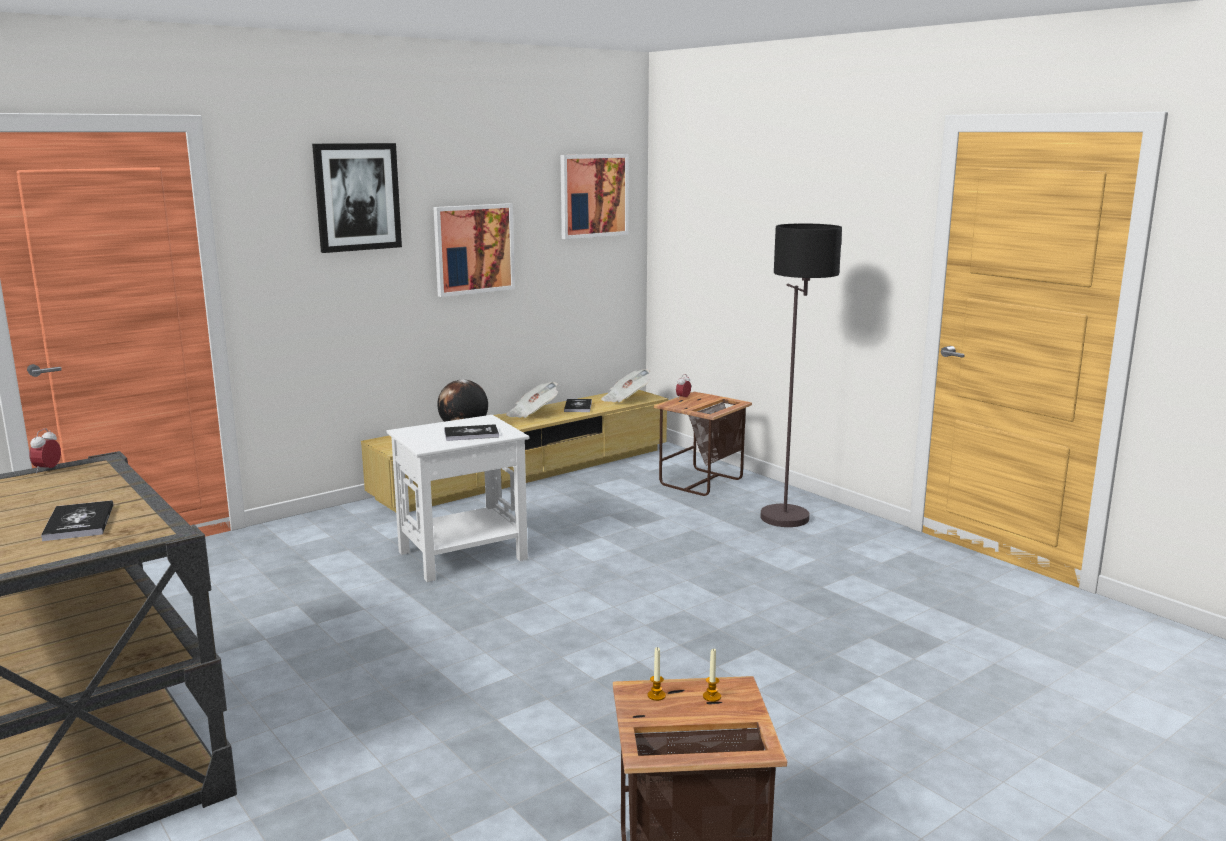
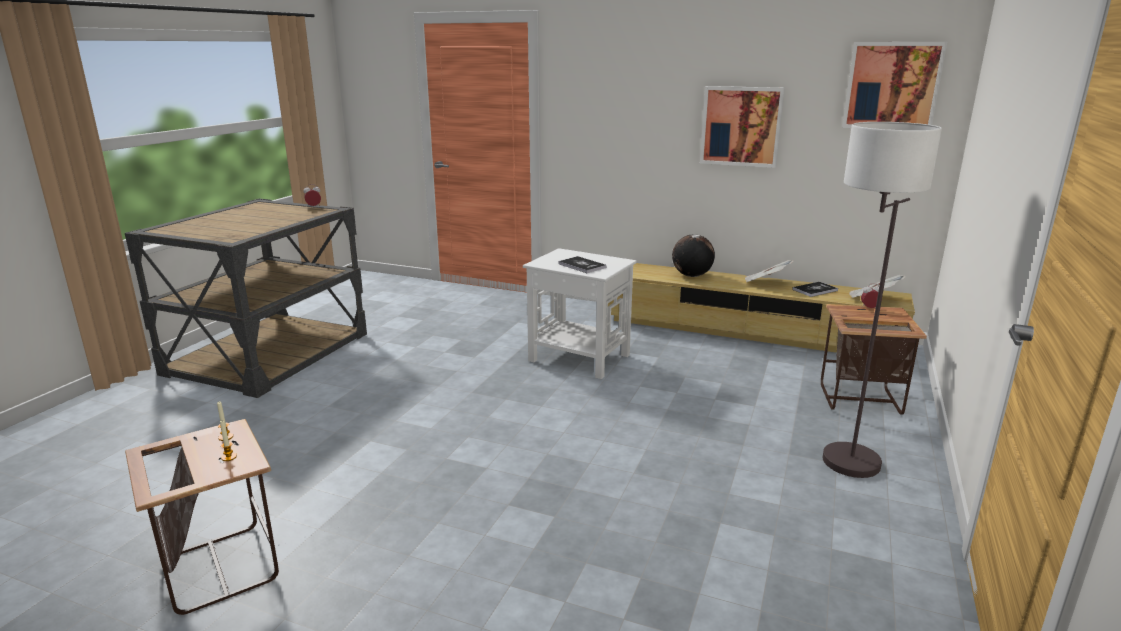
camera: 60 degrees right, 5 degrees up
(79, 522) = (242, 228): book -> none
(357, 197) = (641, 73): picture -> none
(790, 523) = (842, 468): black floor lamp -> white floor lamp

